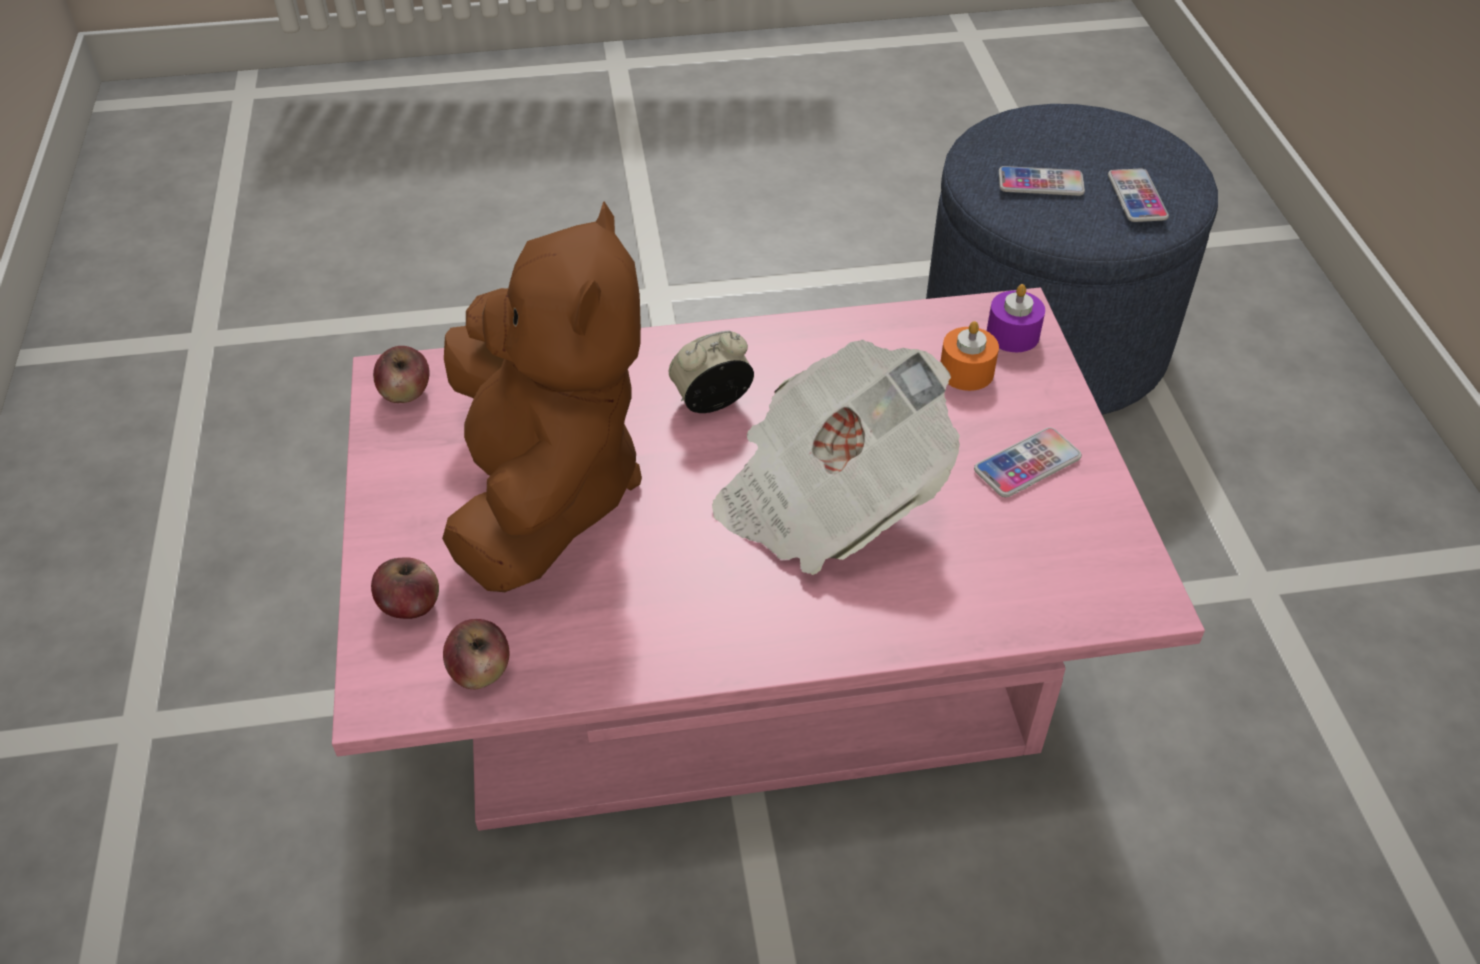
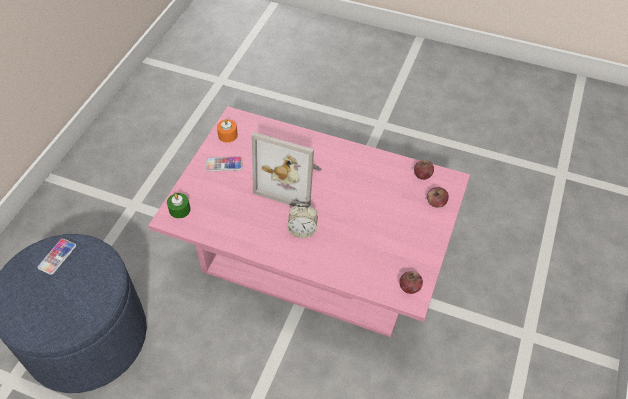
camera: 150 degrees left, 5 degrees up
(544, 493) = (378, 222): brown plush toy -> none
(828, 497) = (291, 181): newspaper -> picture frame
(966, 372) = (209, 203): orange candle -> orange candle (228, 135)
(1012, 334) = (179, 209): purple candle -> green candle
(1040, 183) = (83, 284): phone -> none

